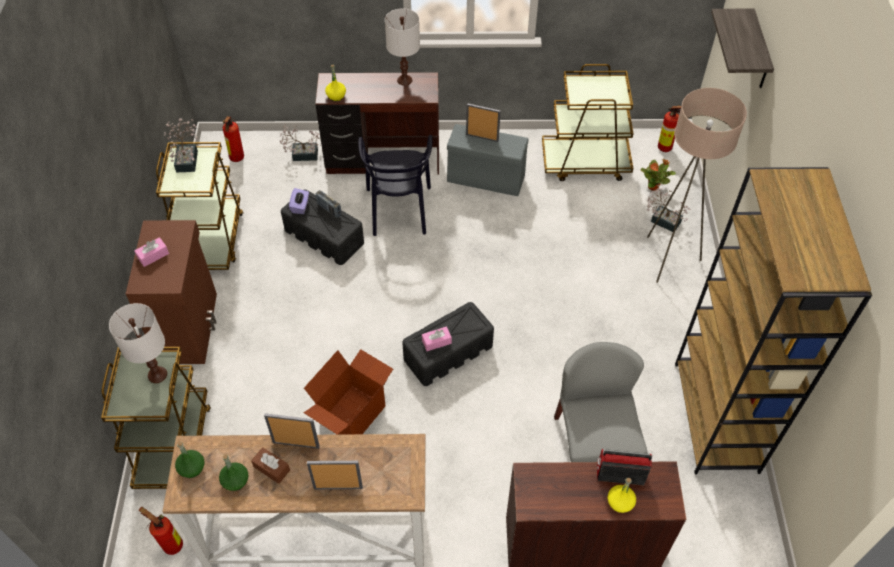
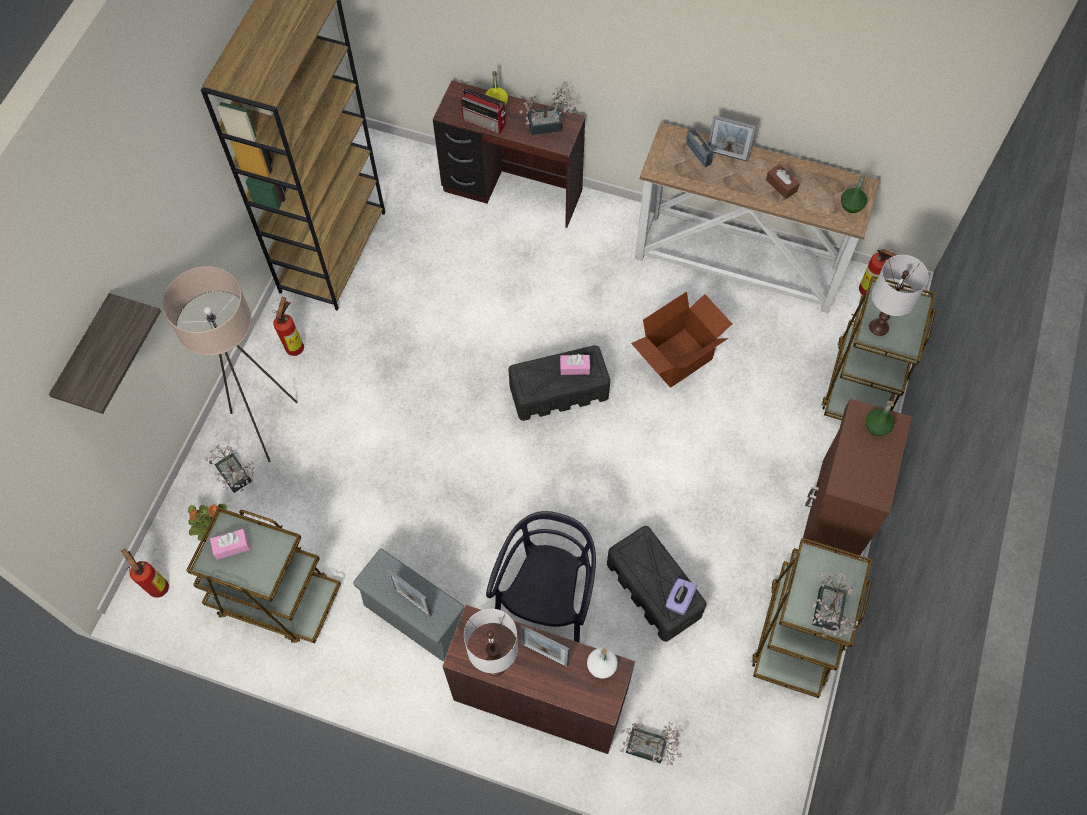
camera: 160 degrees left, 10 degrees up
(153, 255) = (879, 456): pink tissue box -> pink tissue box (231, 546)
(235, 481) = (814, 184): green bottle -> green bottle (877, 426)
(236, 159) = (746, 772): fire extinguisher -> fire extinguisher (296, 346)
(296, 444) = (756, 198): picture frame -> picture frame (544, 654)
(329, 209) = (644, 582): radio -> radio (698, 154)
(336, 96) = (602, 666): yellow bottle -> white bottle
(550, 494) = (549, 124): none -> potted plant
(592, 447) = (461, 260): grey chair -> none

